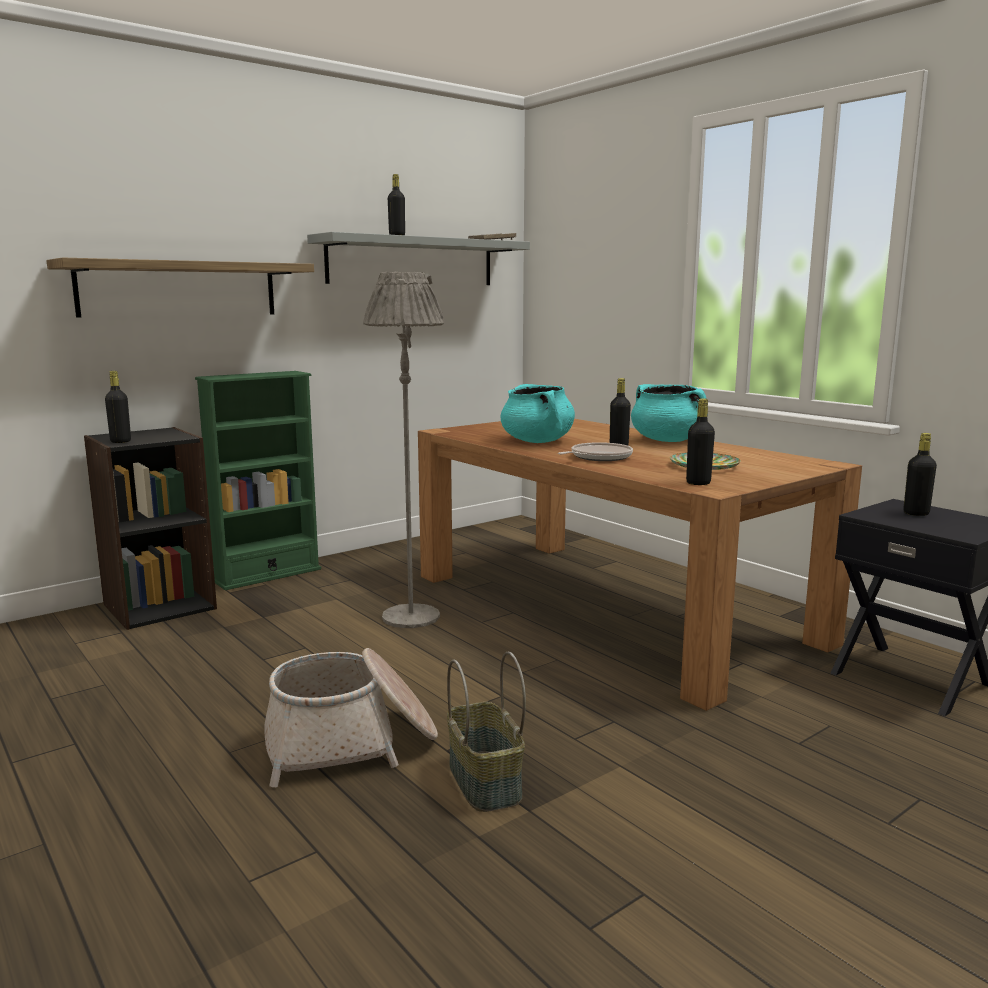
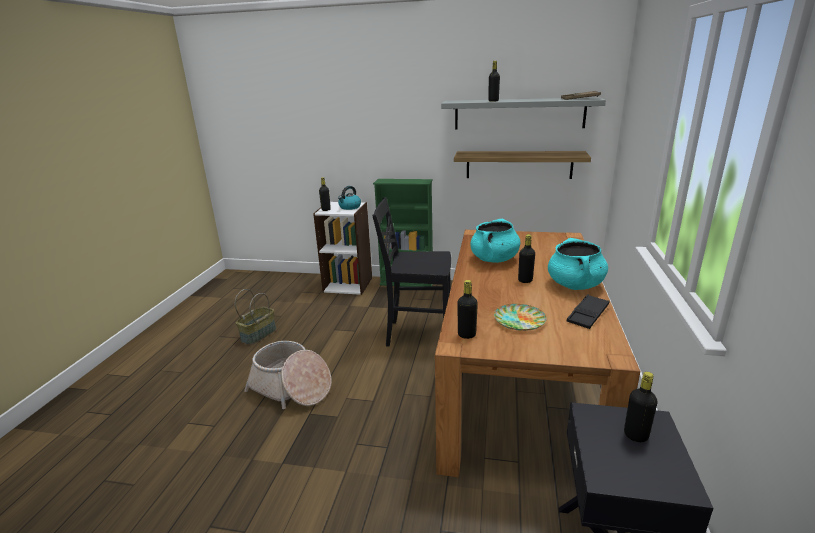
camera: 50 degrees right, 10 degrees up
(159, 606) = (348, 284): black bookcase -> white bookcase
(162, 434) = (349, 207): none -> kettle
(179, 289) = (372, 133): shelf -> shelf (518, 164)
(411, 617) = (417, 334): grey floor lamp -> black chair
(482, 781) = (294, 437): basket -> basket (258, 334)
(598, 457) = (484, 287): frying pan -> none
(737, 452) = (587, 315): none -> black tray

